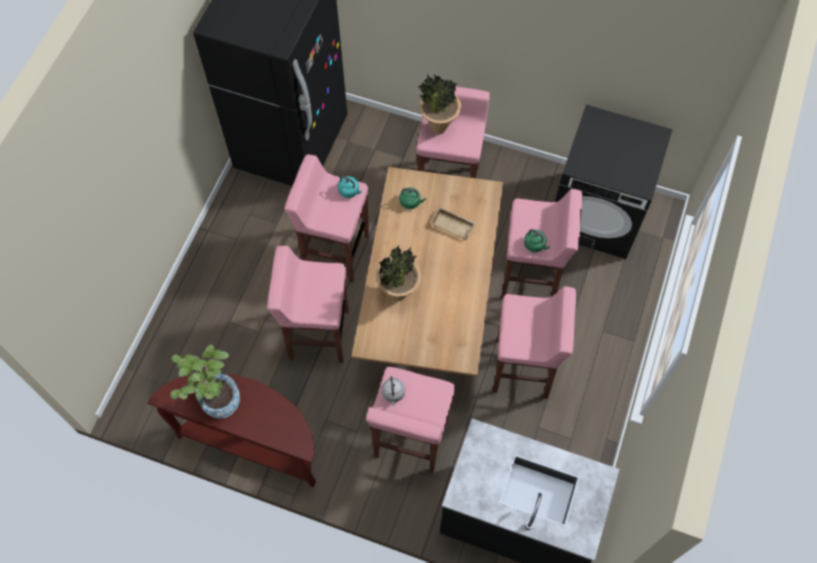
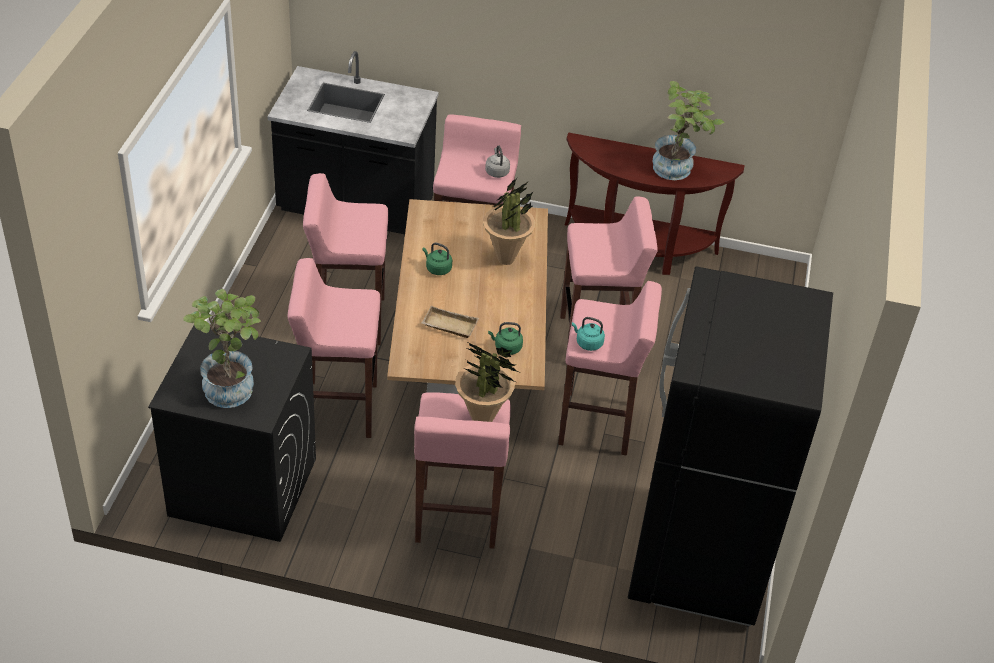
camera: 170 degrees right, 20 degrees down
(535, 245) = (346, 298): green kettle -> green kettle (437, 268)
(617, 143) = (231, 385): none -> potted plant

